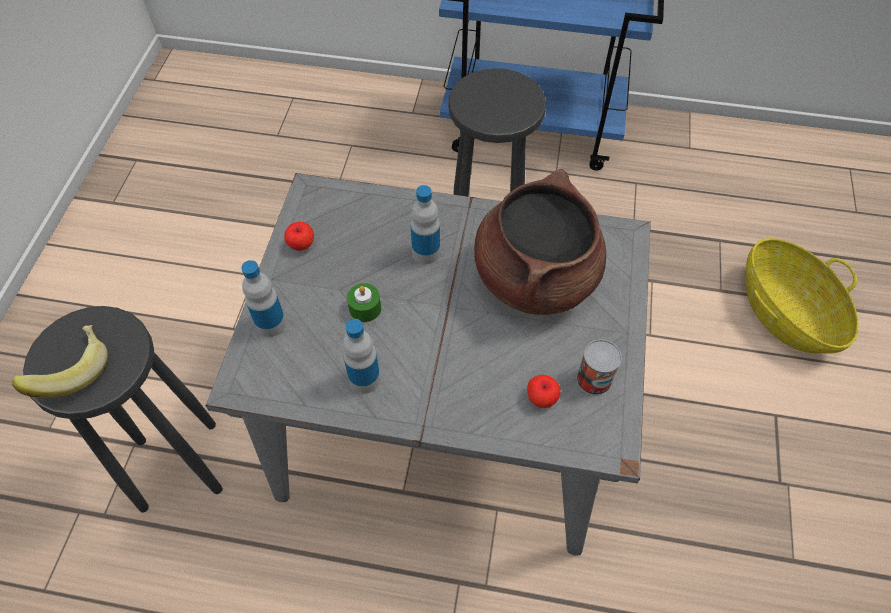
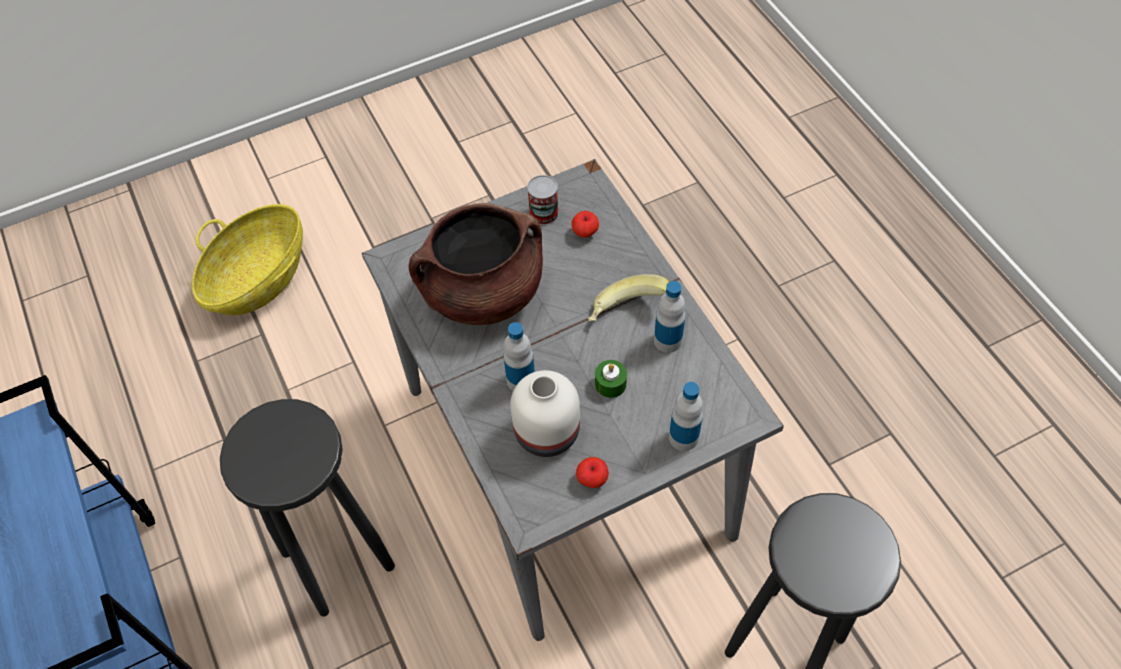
camera: 125 degrees left, 0 degrees up
(72, 371) = (855, 548): banana -> banana (627, 313)
(364, 242) = (549, 432): none -> white vase

